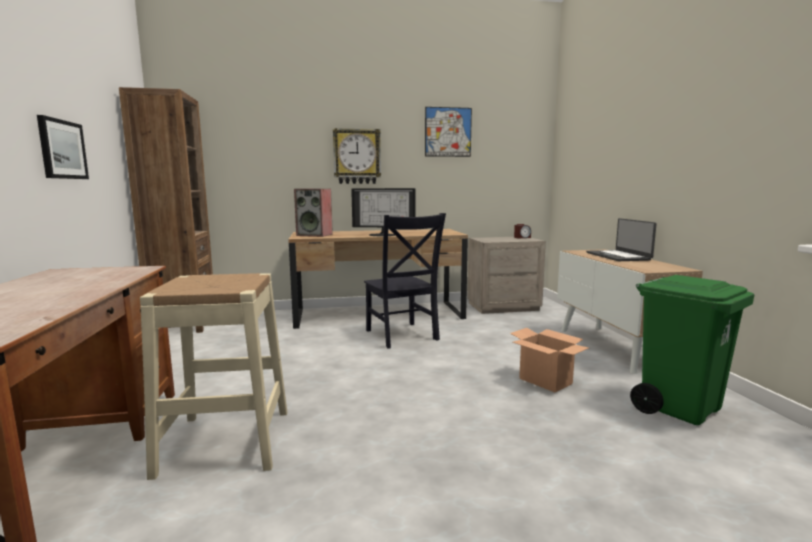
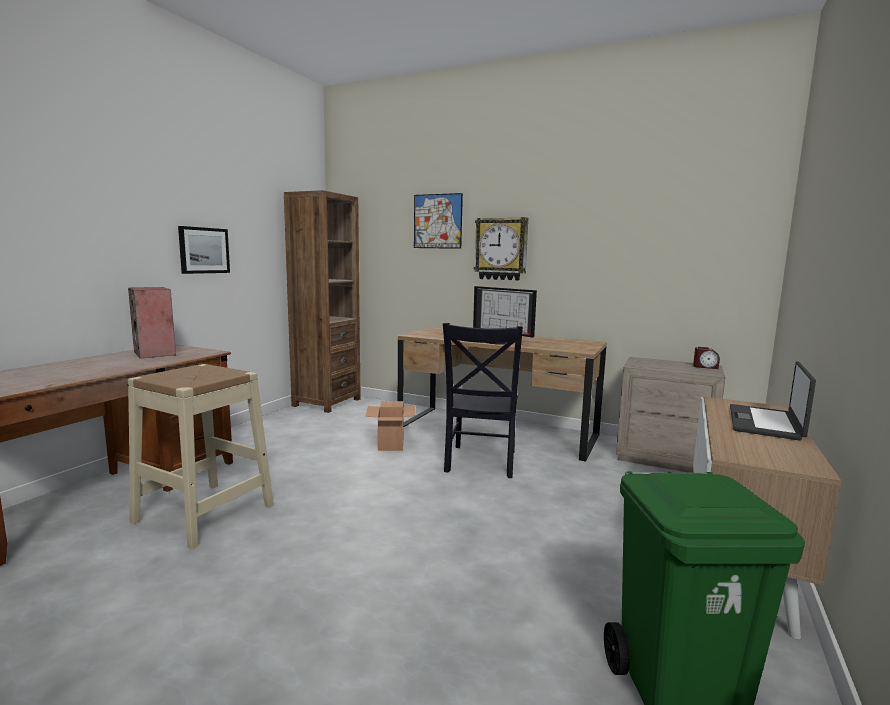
camera: 35 degrees right, 0 degrees up
(315, 235) = (435, 333): speaker -> speaker (155, 353)
(448, 132) = (615, 218): picture -> picture (437, 221)
(546, 381) = (550, 570): cardboard box -> cardboard box (391, 444)

